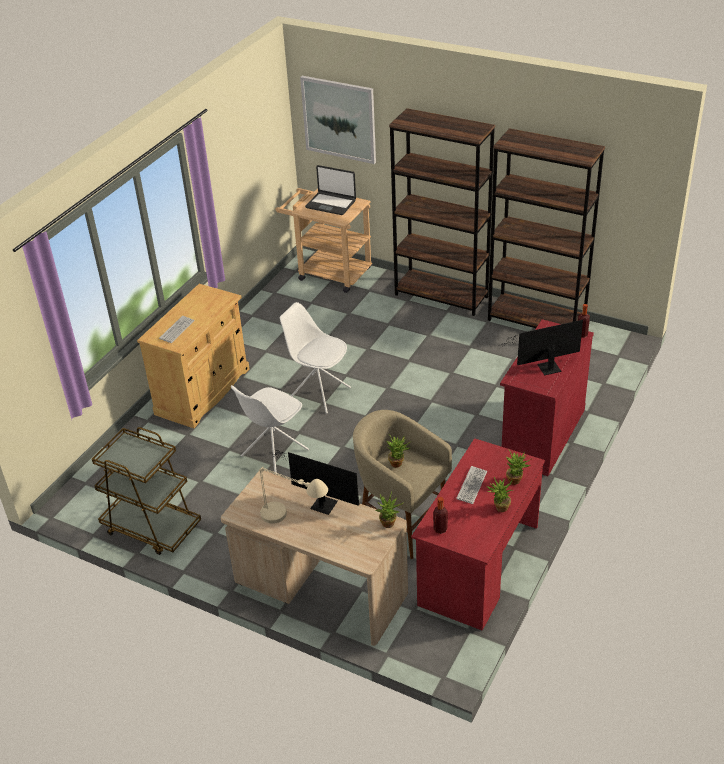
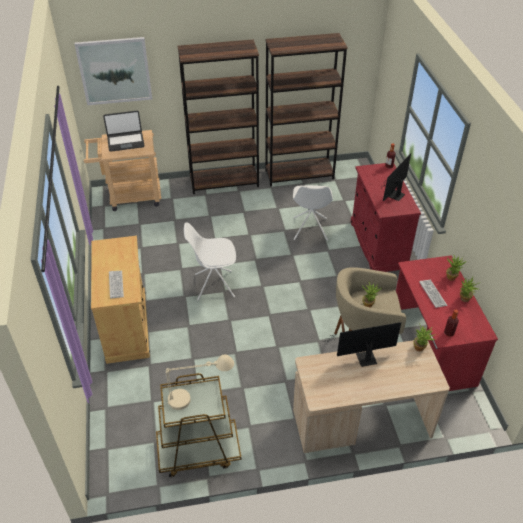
camera: 40 degrees left, 5 degrees up
(273, 453) = (228, 344): white chair -> white chair (310, 229)
(293, 521) = (361, 382): beige table lamp -> beige table lamp (199, 397)

